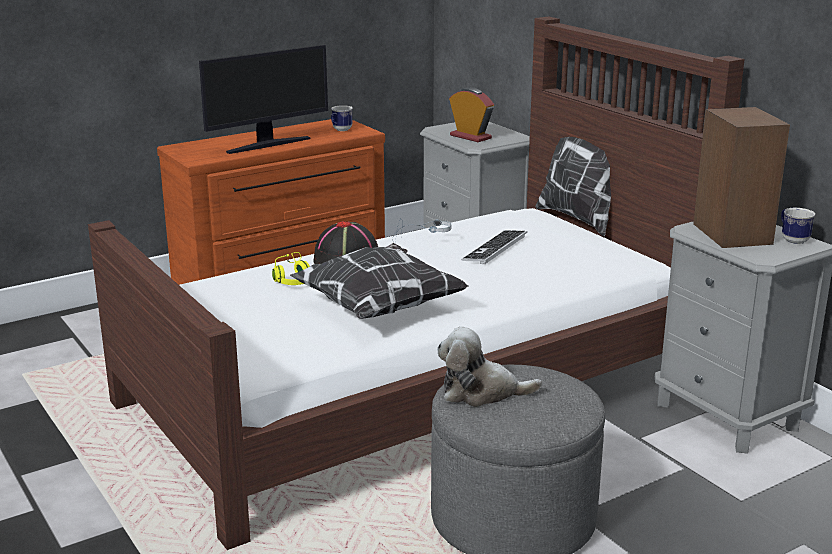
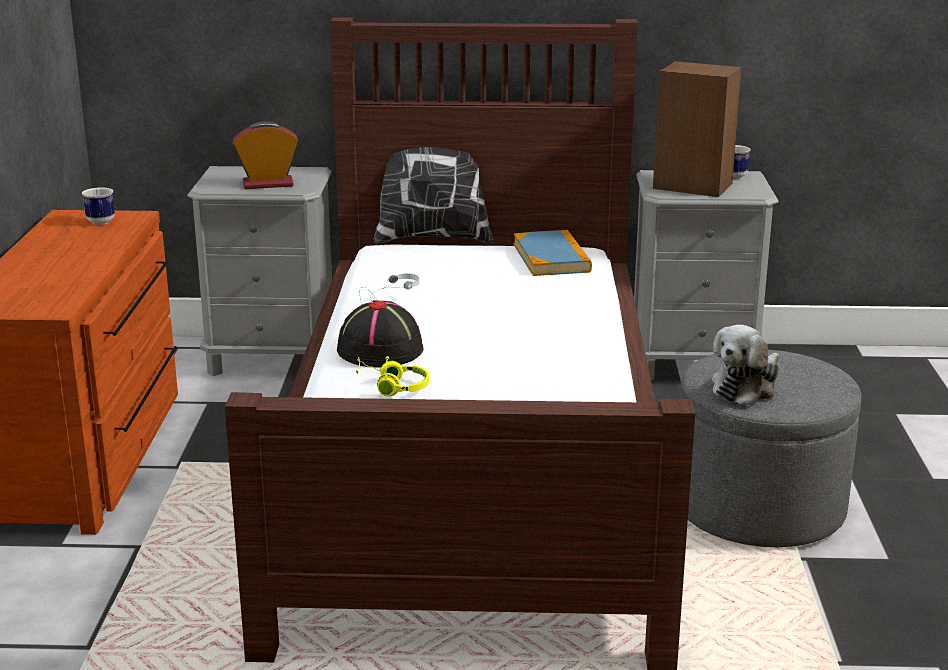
camera: 55 degrees left, 0 degrees up
(267, 145) = (76, 264): monitor -> none
(379, 308) = (530, 369): pillow -> none
(495, 248) = (460, 285): keyboard -> none
(603, 258) = (551, 258): none -> book

